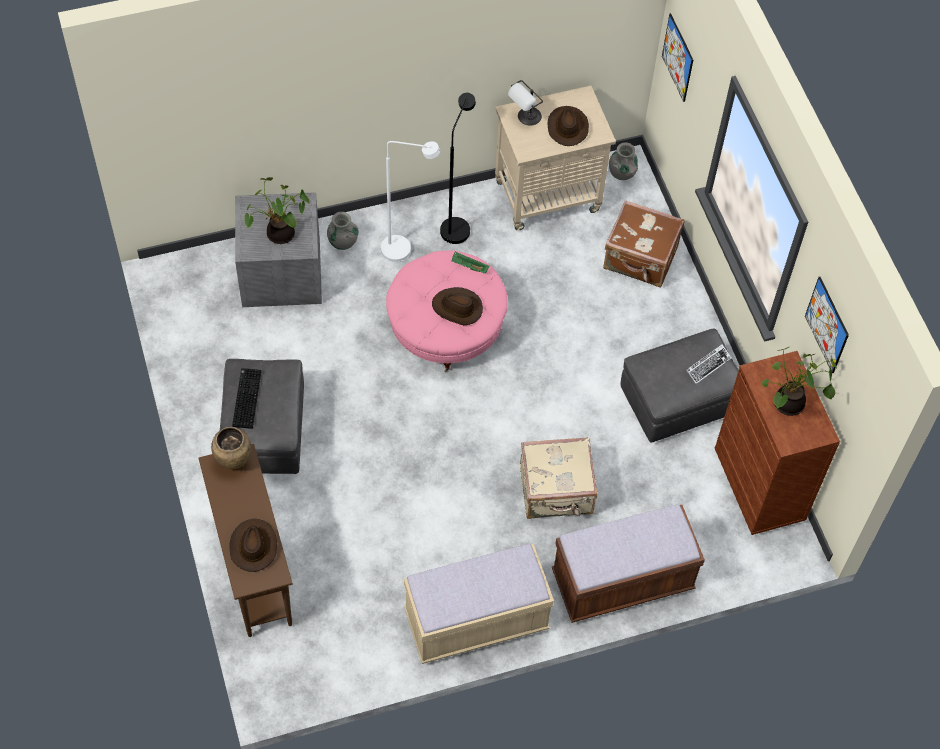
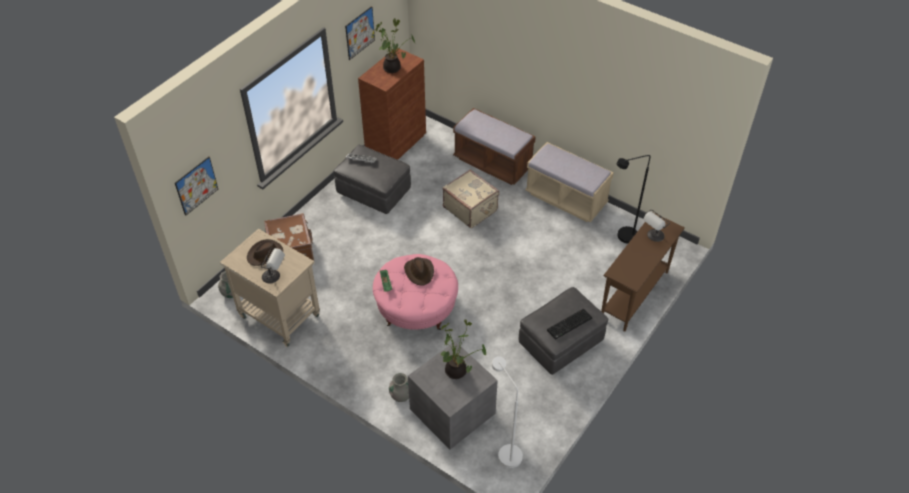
camera: 125 degrees left, 10 degrees down
(233, 461) = (622, 275): brown vase -> none
(253, 546) = (653, 237): brown hat -> table lamp
(404, 250) = (379, 360): white floor lamp -> white floor lamp (505, 451)
(456, 224) = (338, 347): black floor lamp -> black floor lamp (622, 238)

